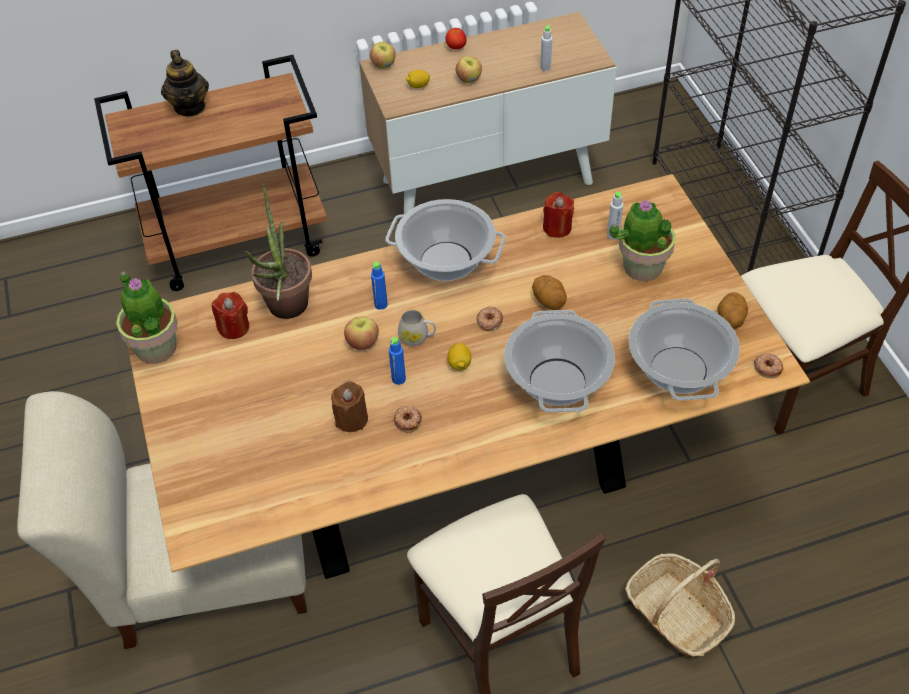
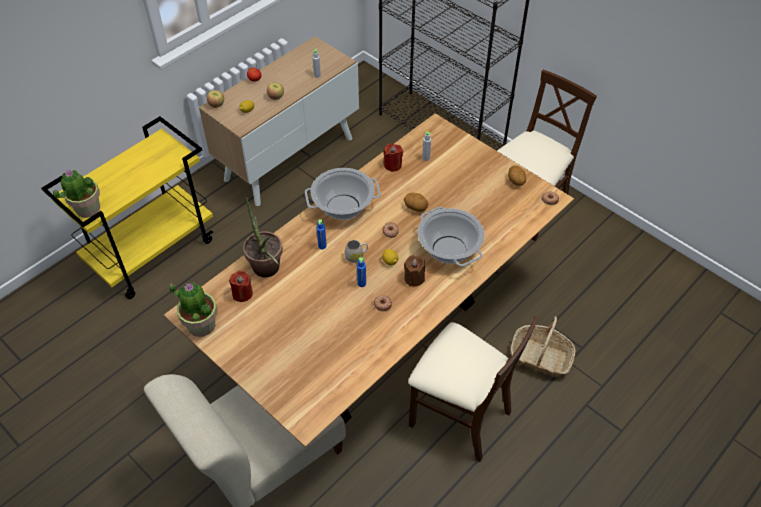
camera: 30 degrees left, 0 degrees up
(190, 107) = (108, 172): teapot -> none
(239, 240) = (153, 251): brown cart -> yellow cart
(351, 419) = (350, 316): brown candle -> brown candle (414, 278)
(362, 342) = (326, 271): apple -> none
(642, 266) = (452, 170): potted plant -> potted plant (87, 209)
(679, 370) = (507, 218): cooking pot -> none

